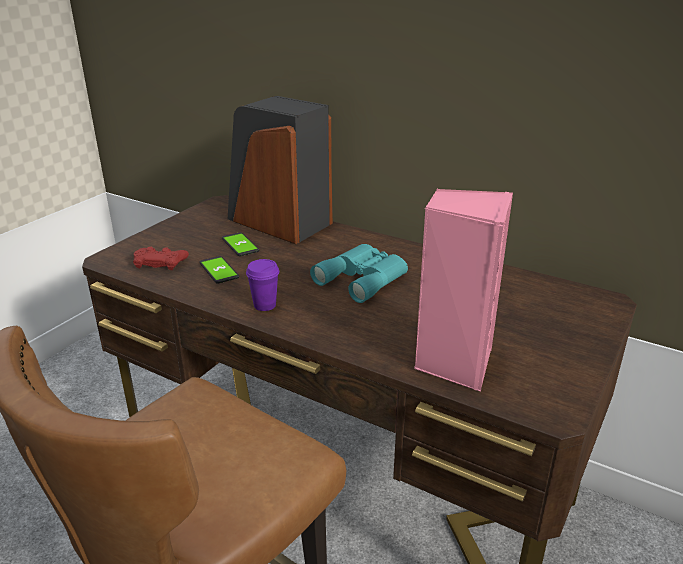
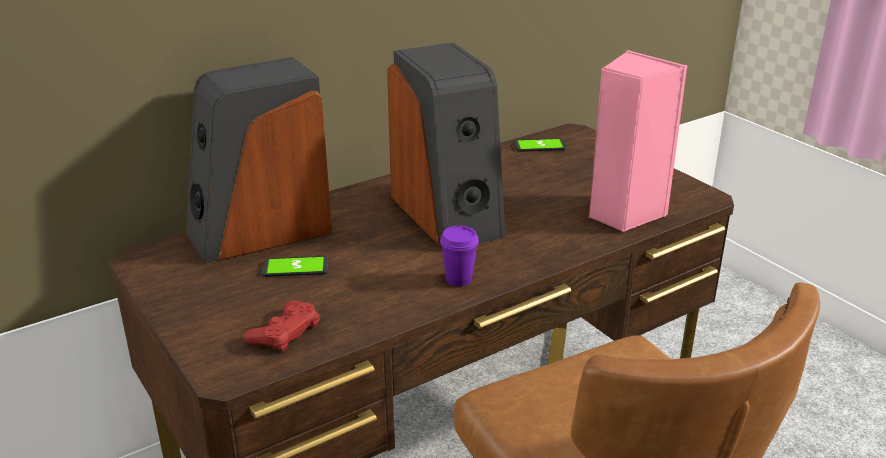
camera: 65 degrees left, 0 degrees up
(219, 270) = (350, 293): phone -> phone (539, 146)
(364, 278) = (448, 215): turquoise binoculars -> speaker

